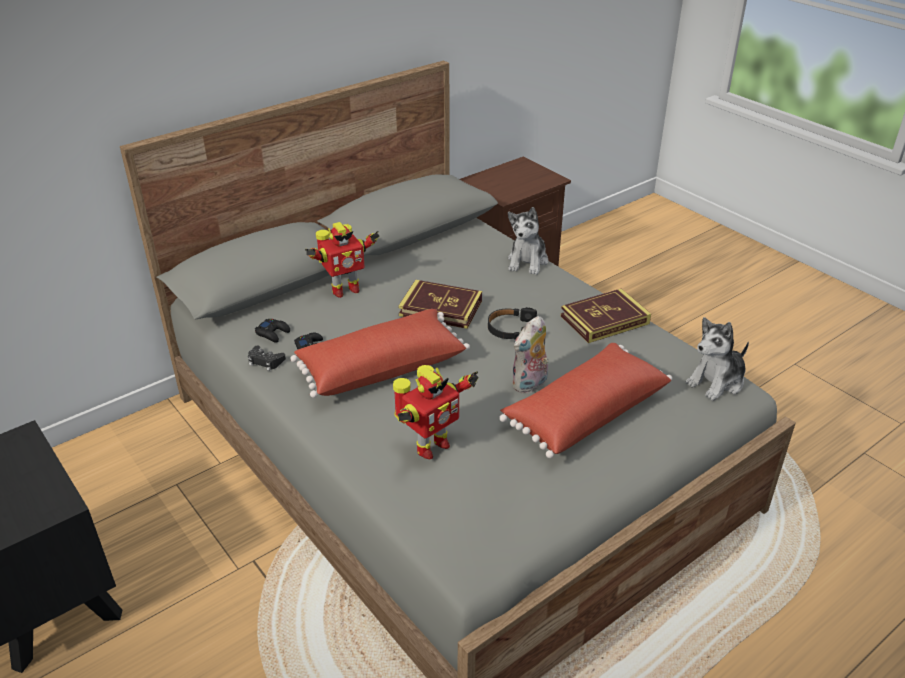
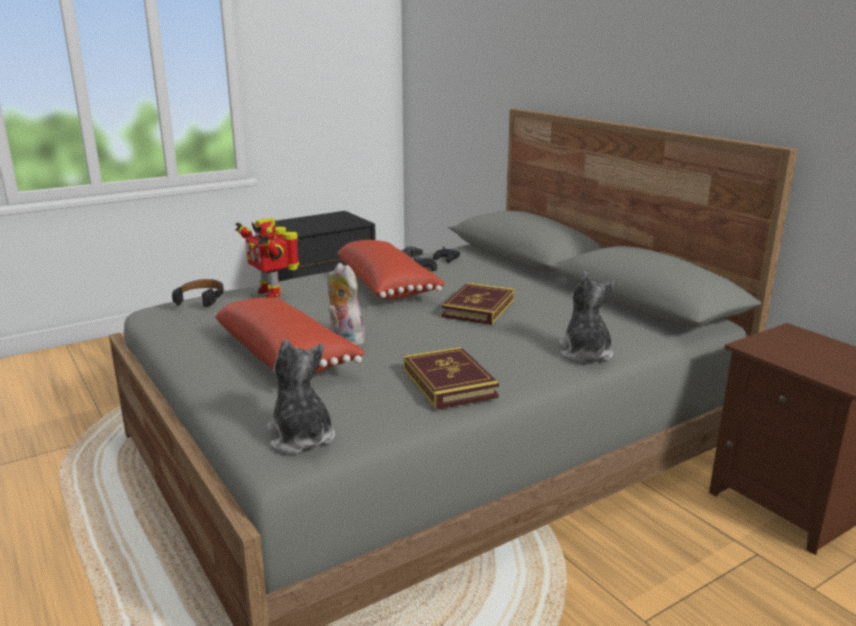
camera: 95 degrees right, 15 degrees down
(344, 290) = (512, 277): toy robot -> none
(512, 330) = (435, 334): black headphones -> black headphones (201, 298)
(527, 261) = (585, 353): plush toy -> plush toy turned 60 degrees clockwise

